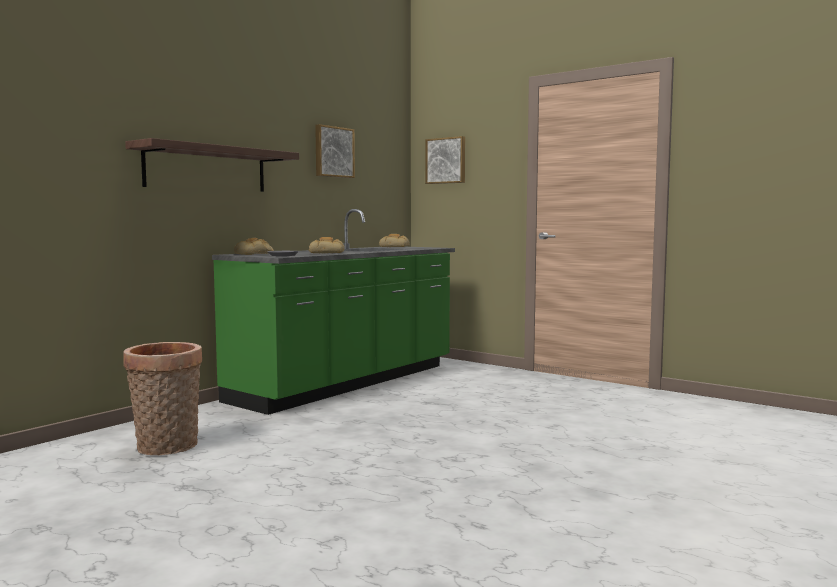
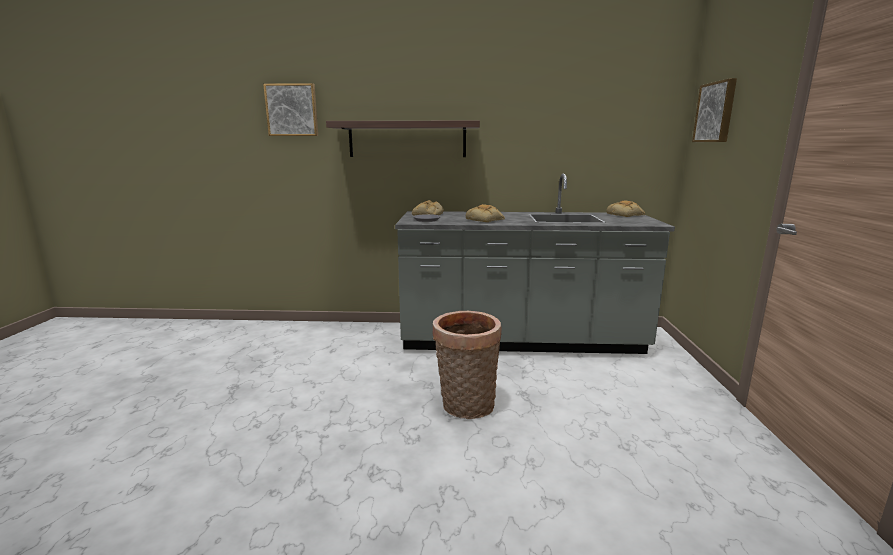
camera: 55 degrees right, 10 degrees up
(167, 448) = (302, 351): basket -> basket (466, 407)
(333, 152) = (559, 113): picture -> picture (292, 110)
(347, 383) = (521, 341): green counter -> grey counter

